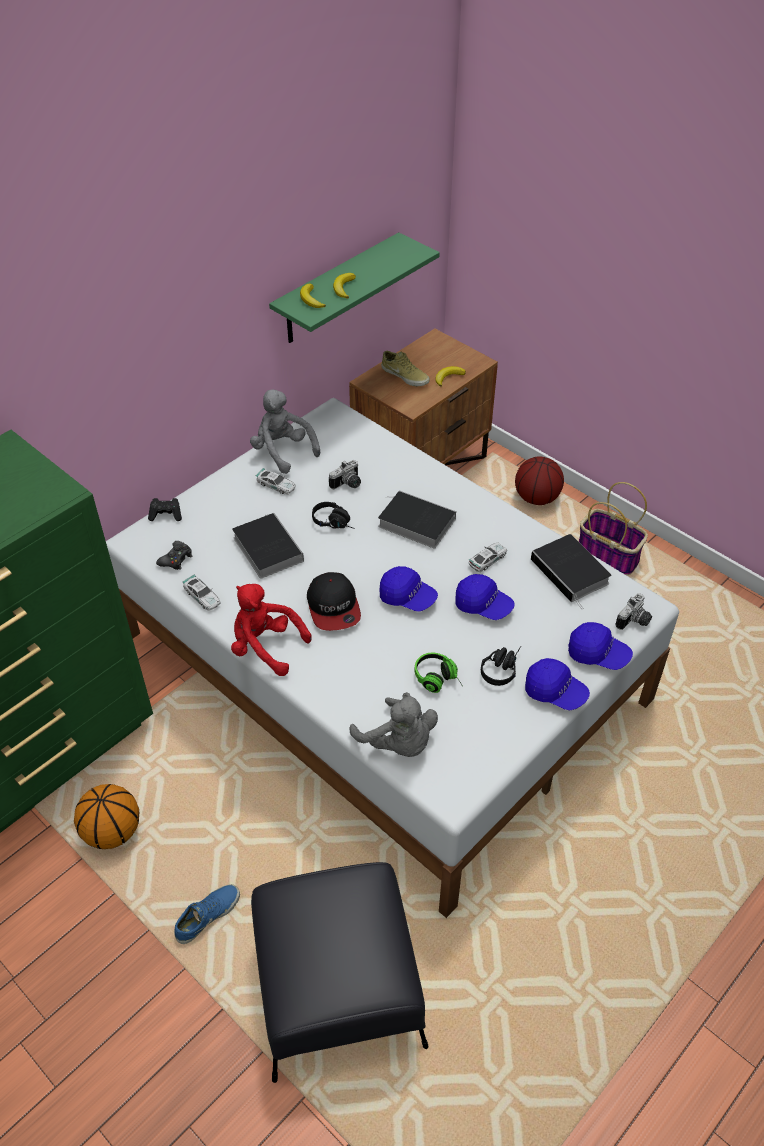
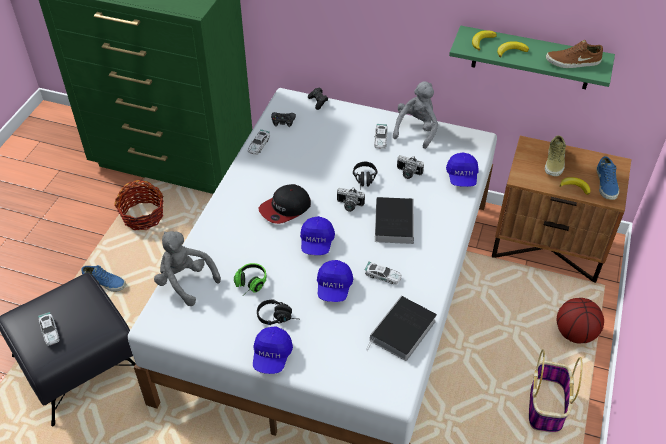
camera: 65 degrees right, 0 degrees up
(112, 831) = (143, 216): basketball -> basket
(265, 647) = (233, 189): red plush toy -> none
(266, 548) = (319, 157): book -> none
(352, 956) = (50, 331): none -> toy car
(392, 259) = (573, 62): none -> brown shoe
(398, 743) = (185, 281): grey plush toy -> grey plush toy turned 105 degrees clockwise
(458, 357) = (607, 184): none -> blue shoe
(598, 654) = (324, 373): blue cap -> blue cap (462, 177)
(634, 621) = (373, 389): camera -> camera (349, 206)

